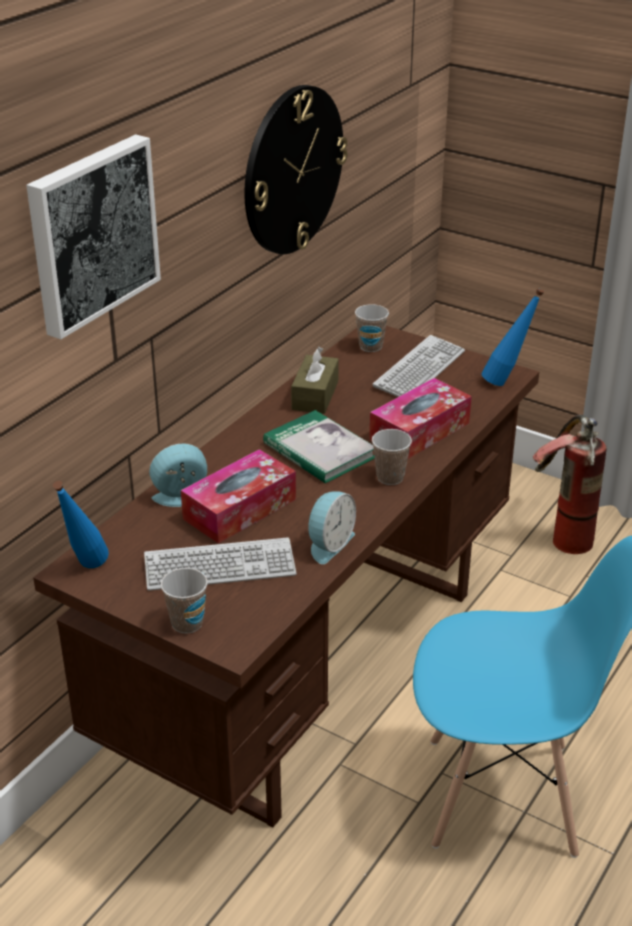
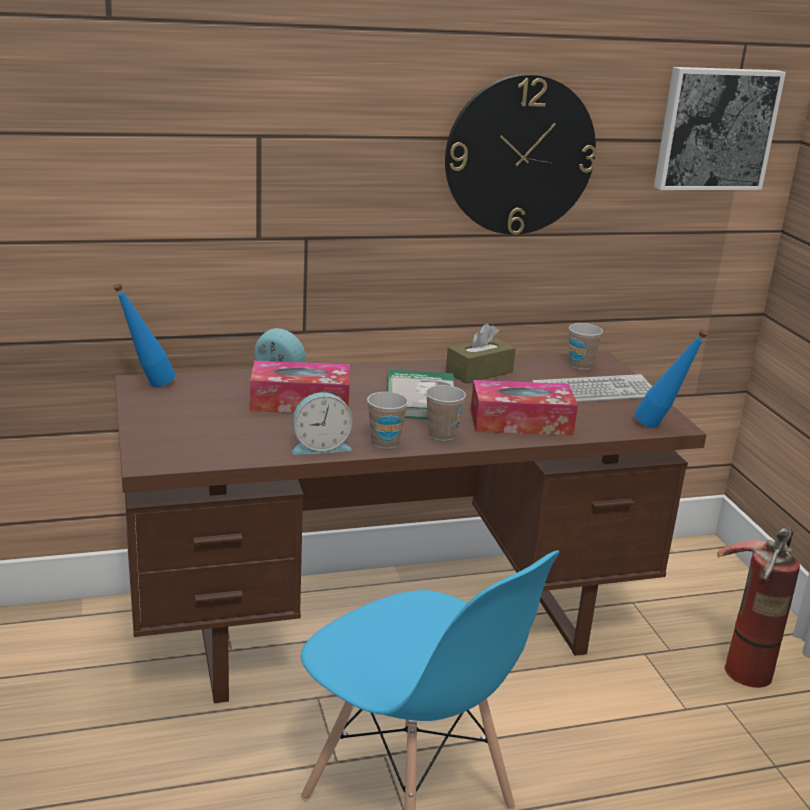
camera: 40 degrees right, 10 degrees down
(91, 233) = (239, 108): picture -> picture (715, 129)
(187, 623) = (147, 437): cup -> cup (385, 442)
(219, 566) = (225, 422): keyboard -> none

